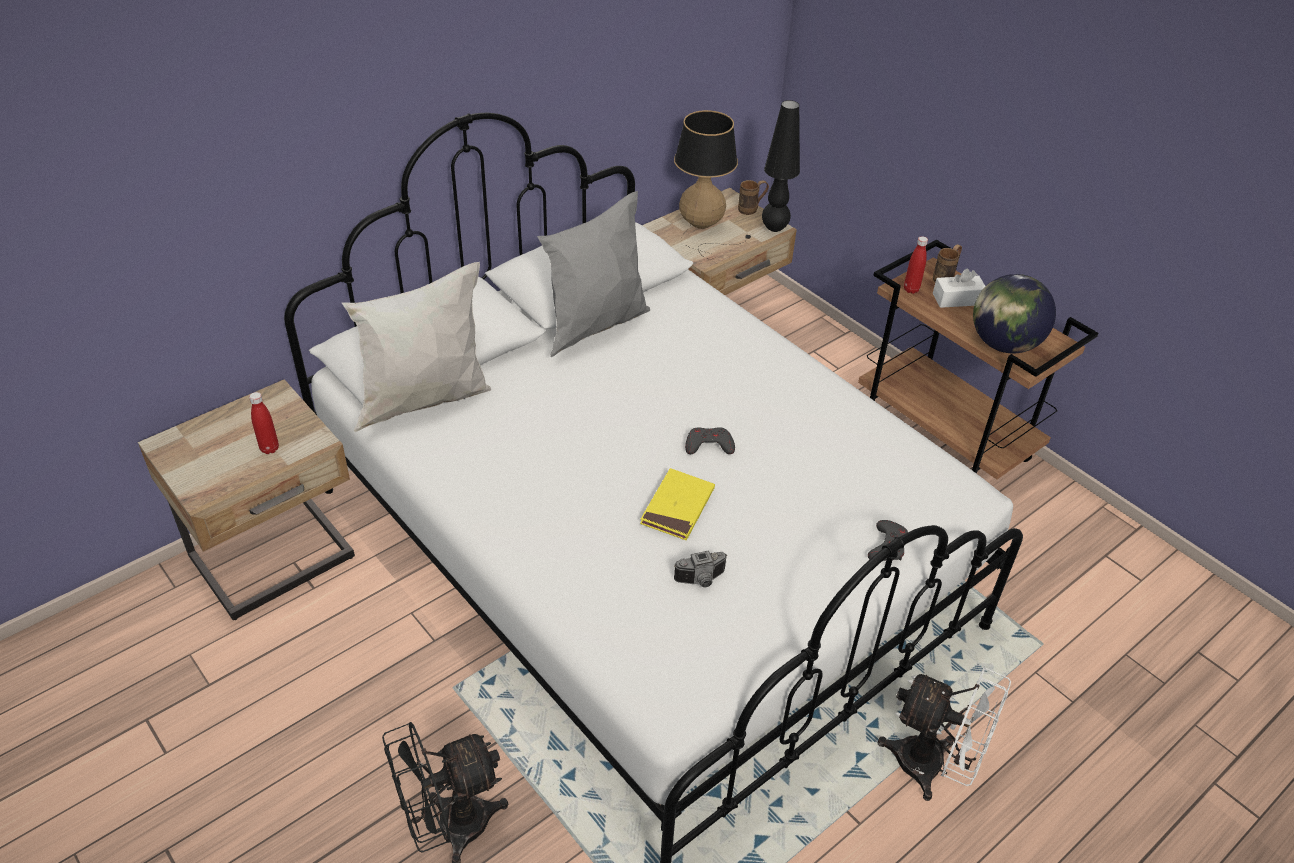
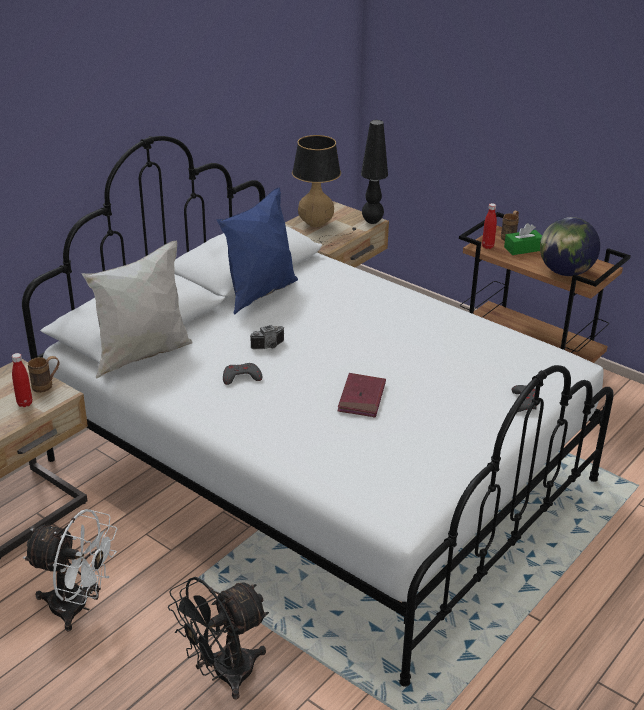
camera: 10 degrees left, 10 degrees down
(596, 326) = (260, 294): grey pillow -> blue pillow
(677, 507) = (361, 398): yellow book -> red book
(701, 580) = (395, 440): camera -> camera (269, 347)
(709, 445) = (371, 357): grey game controller -> grey game controller (241, 377)
(752, 209) = (351, 211): brown mug -> brown mug (47, 386)
(932, 767) = (583, 576): white fan -> white fan (78, 607)
(957, 299) = (523, 249): white tissue box -> green tissue box

